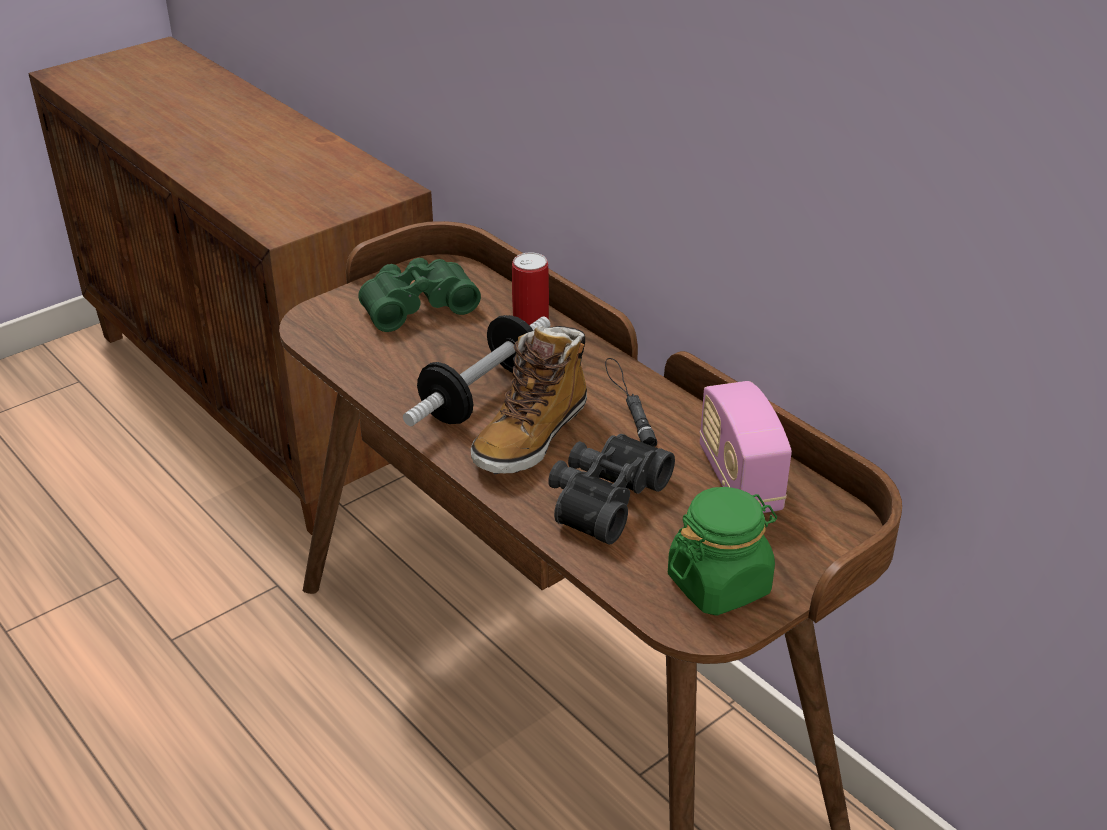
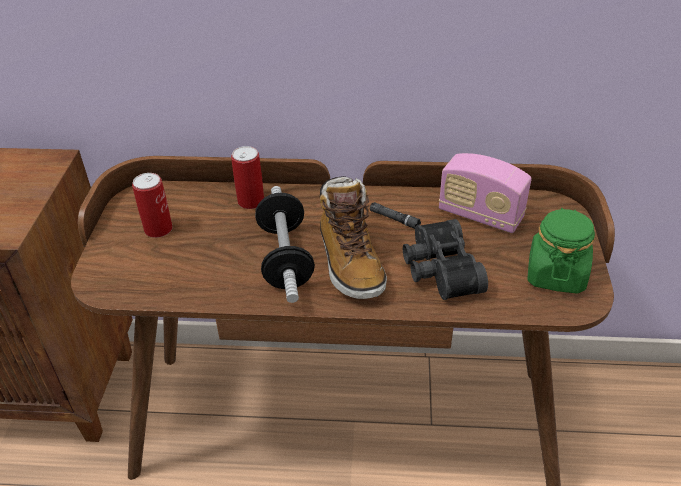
camera: 45 degrees left, 5 degrees up
(416, 305) = (158, 229): green binoculars -> can

